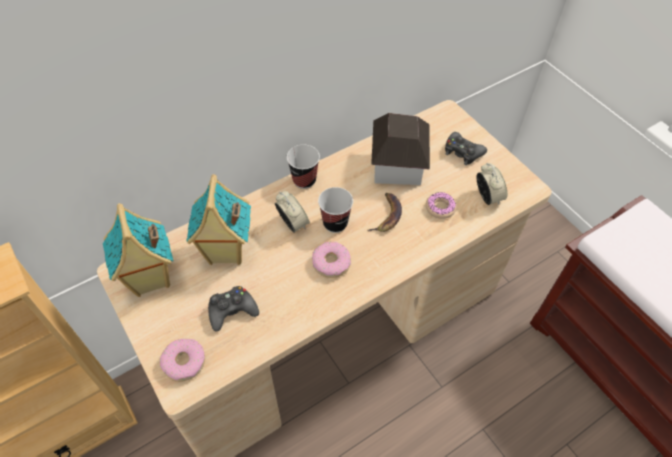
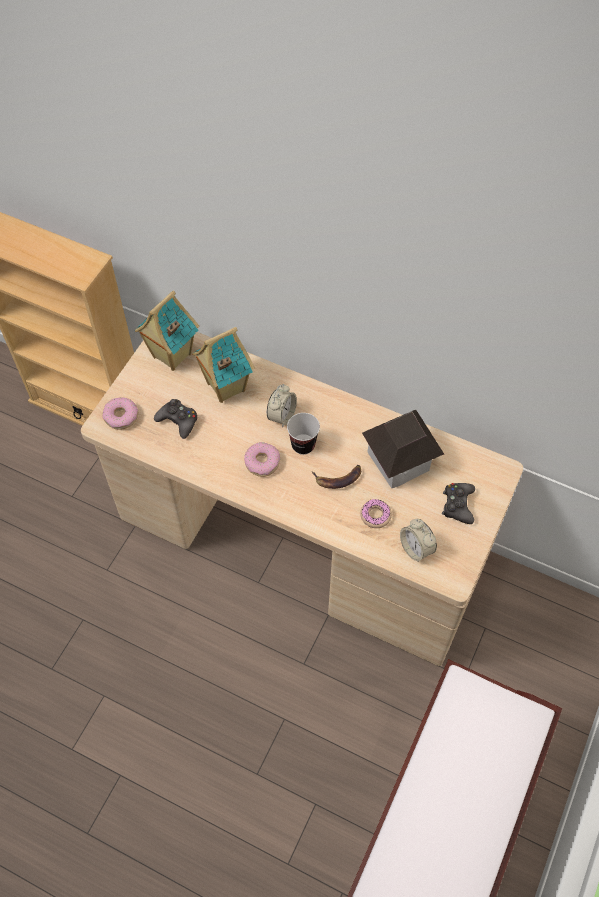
camera: 60 degrees right, 5 degrees up
(304, 180) = (332, 399): cup -> none
(487, 197) = (416, 548): alarm clock -> alarm clock turned 105 degrees clockwise

